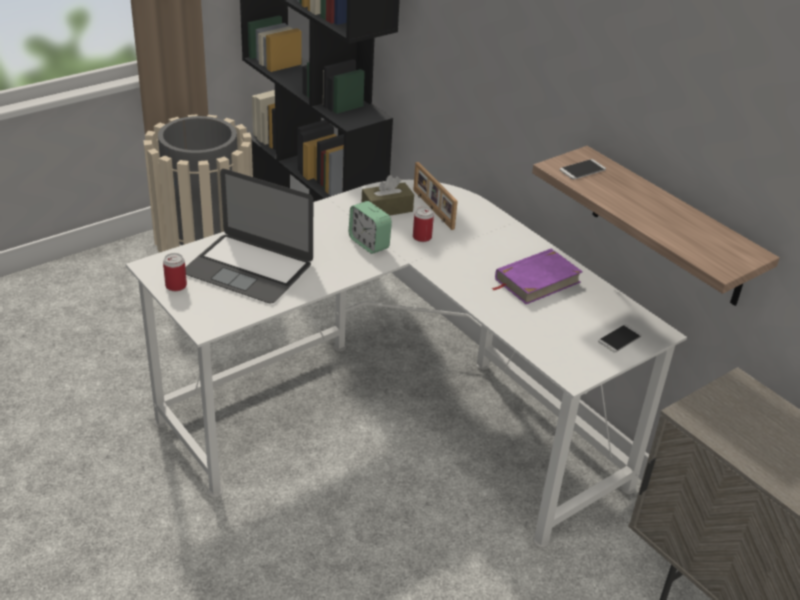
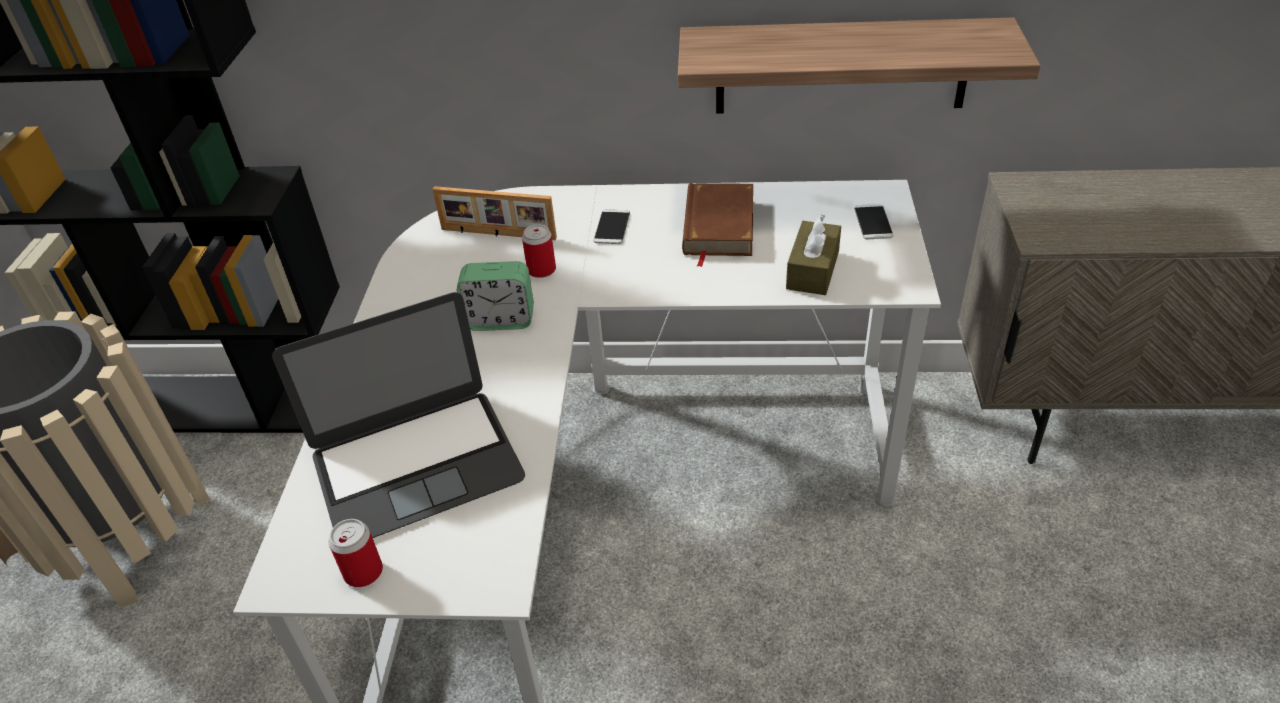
camera: 45 degrees left, 5 degrees up
(387, 209) = (451, 269): brown tissue box -> brown tissue box (812, 270)
(536, 280) = (718, 226): purple book -> brown book
(582, 170) = (729, 50): phone -> phone (612, 227)

